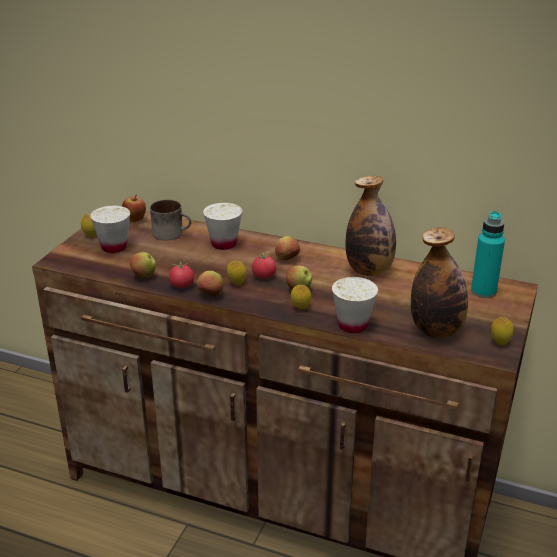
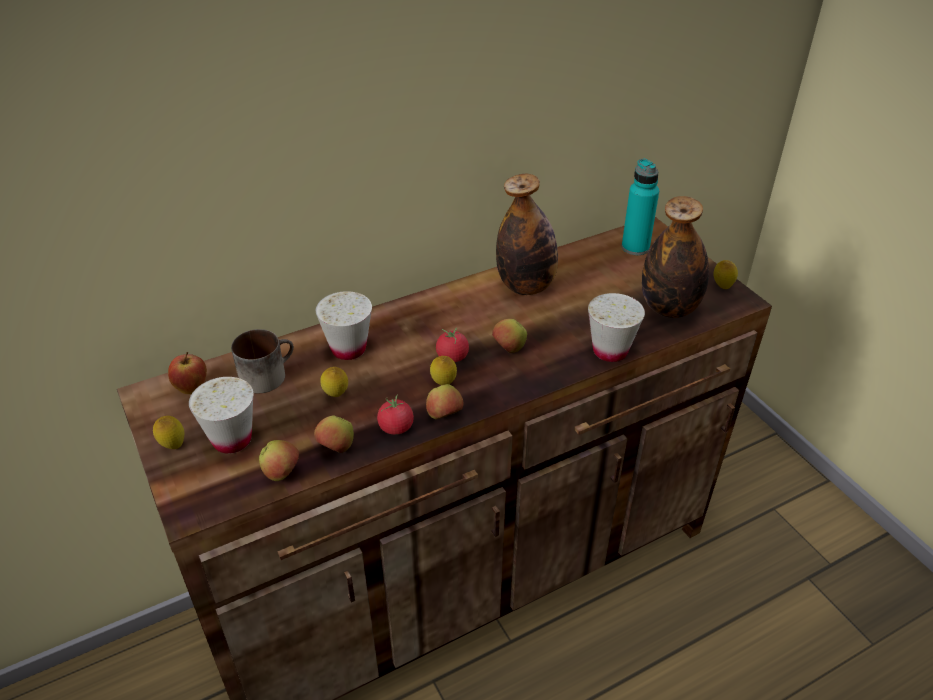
camera: 50 degrees left, 10 degrees up
(287, 260) = (439, 324): apple -> apple (282, 473)
(300, 308) = (543, 367): lemon -> lemon (336, 395)

